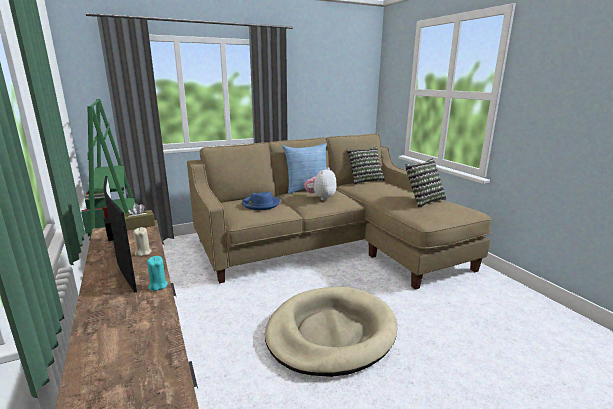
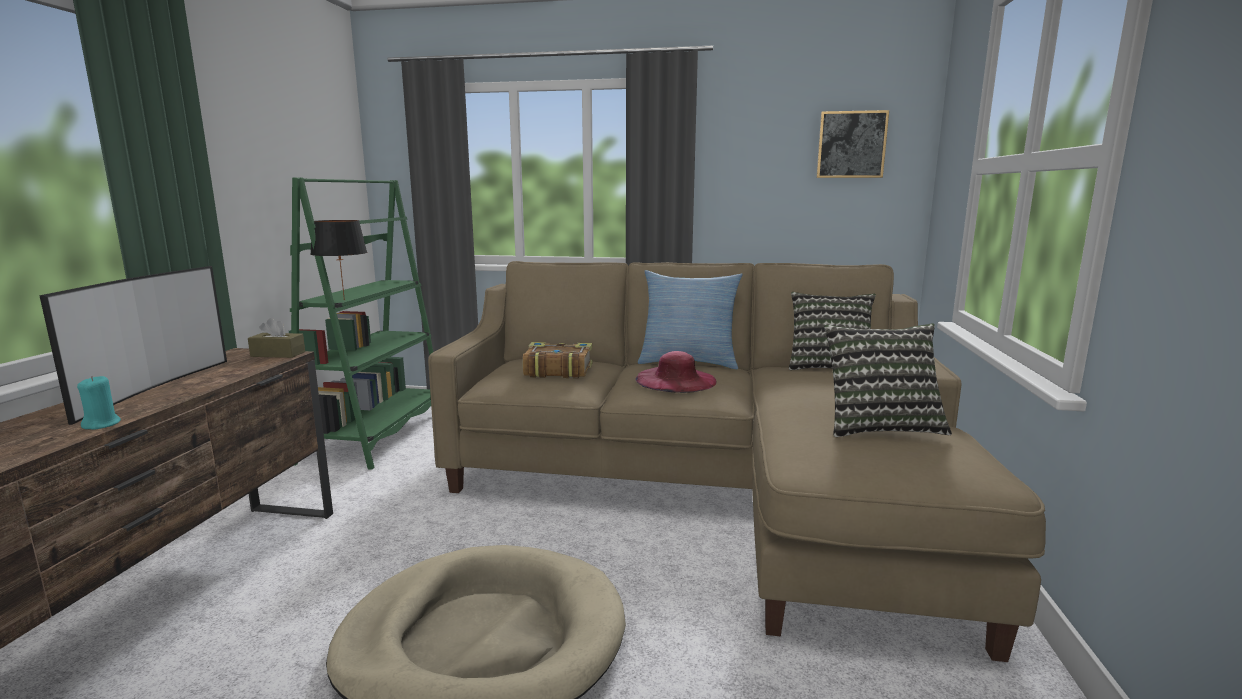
camera: 35 degrees right, 5 degrees down
(121, 185) = (344, 300): none -> black table lamp
(143, 253) = (196, 384): beige candle -> none
(260, 204) = (557, 370): blue hat -> book
(321, 198) = (676, 380): plush toy -> pink hat
(348, 78) = (851, 144): none -> picture

